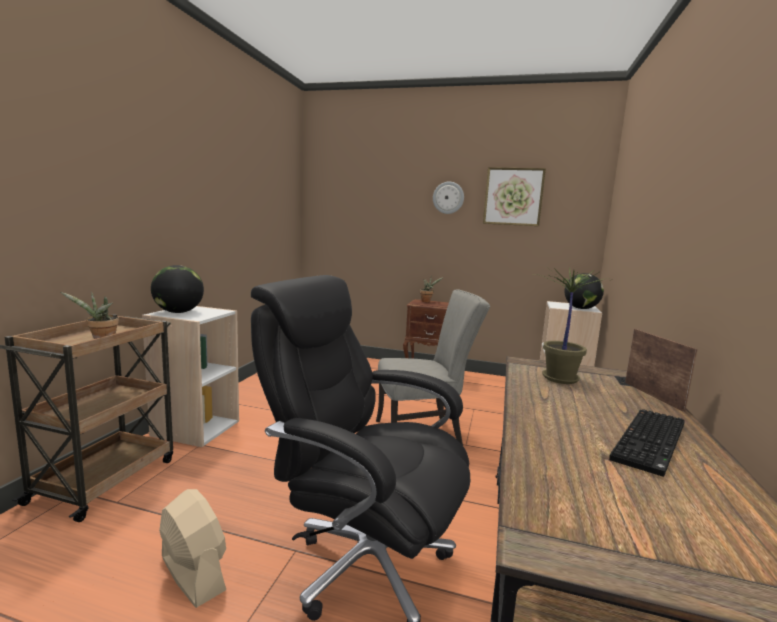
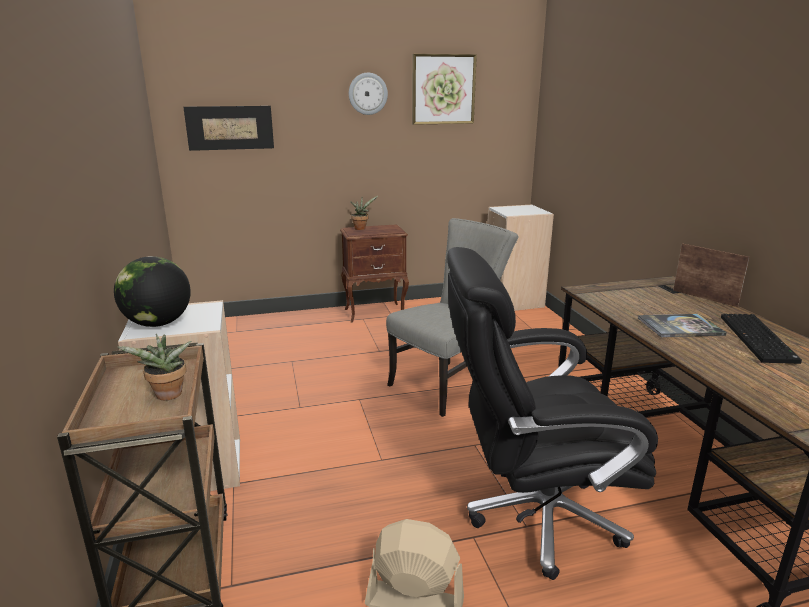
camera: 30 degrees left, 10 degrees up
(347, 217) = (230, 128): none -> picture
(559, 378) = (631, 300): potted plant -> none
(568, 407) = (680, 327): none -> book
(581, 308) = (531, 211): globe -> none

